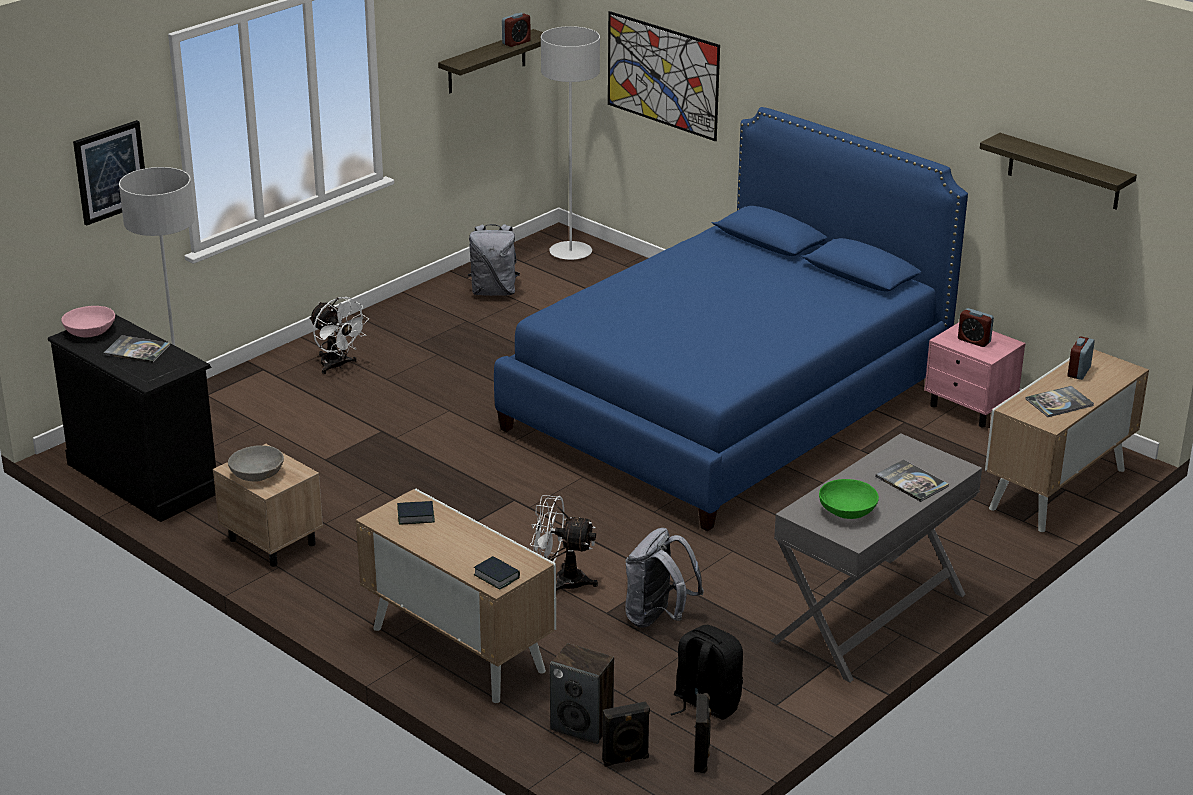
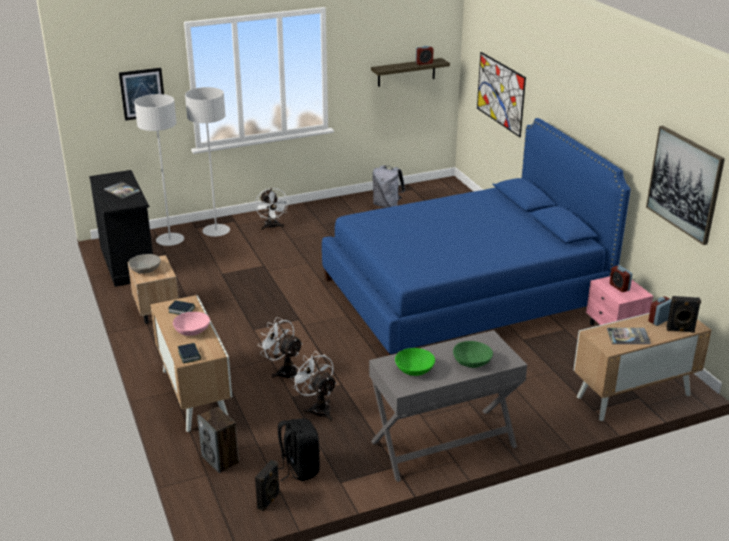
camera: 25 degrees right, 0 degrees up
(90, 331) = (111, 177): pink bowl -> pink bowl (192, 330)
(570, 252) = (446, 193): grey floor lamp -> grey floor lamp (216, 231)
(625, 760) = (226, 488): black speaker -> black speaker (680, 330)
(658, 618) = (318, 408): grey backpack -> white fan
(911, 482) = (472, 362): book -> green bowl
(1064, 172) = (684, 184): shelf -> picture

